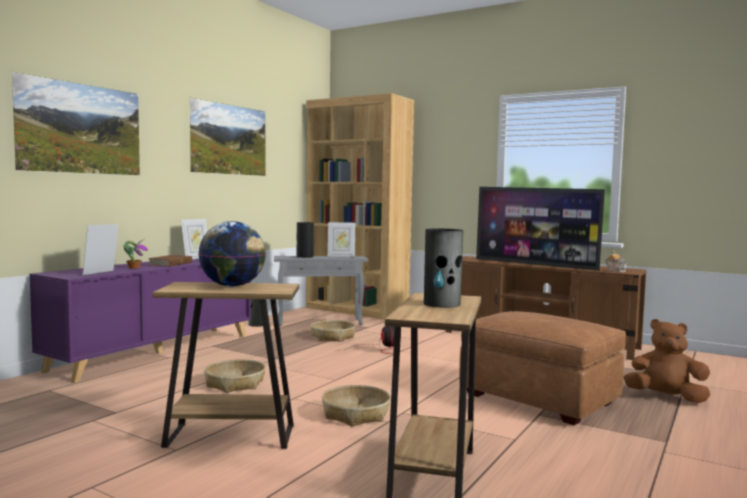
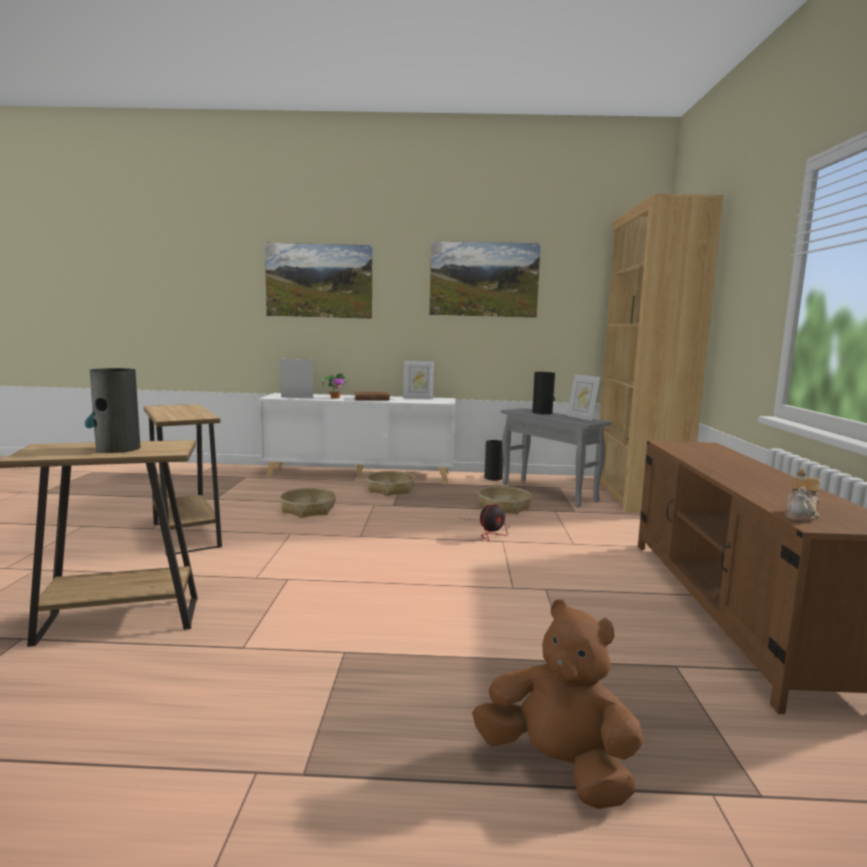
camera: 60 degrees right, 5 degrees up
(156, 352) = (360, 474): purple cabinet -> white cabinet
(232, 286) = (185, 411): globe -> none
(355, 414) = (266, 562): basket -> basket (390, 489)
(535, 264) = (721, 471): television -> none
(538, 398) = (413, 644): brown ottoman -> none
(665, 397) = (557, 766): brown plush toy -> brown plush toy turned 45 degrees counterclockwise

